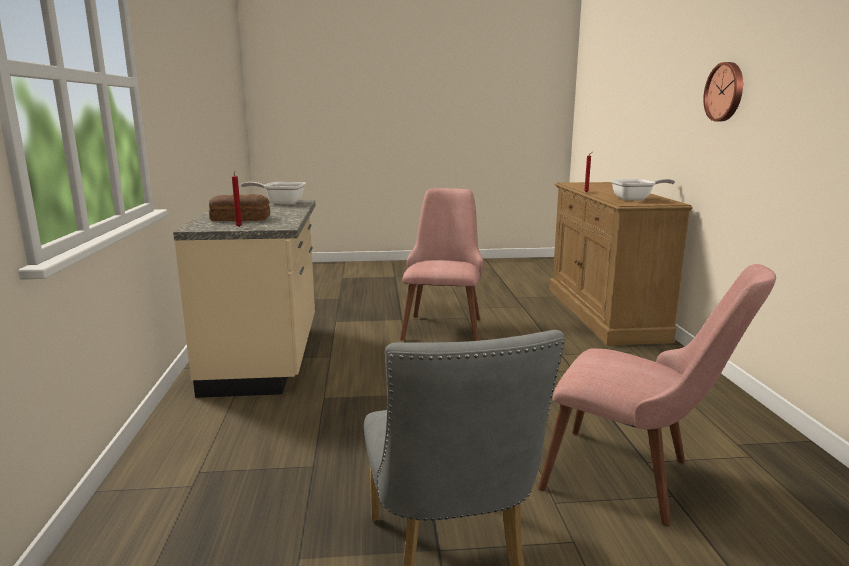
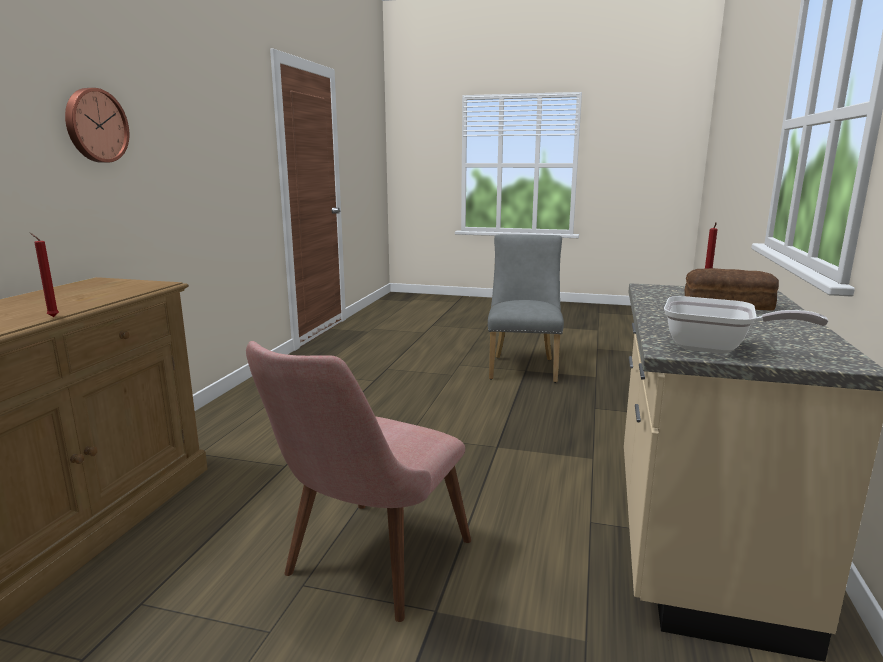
camera: 160 degrees left, 0 degrees up
(635, 199) = (96, 291): frying pan -> none
(637, 479) = (393, 375): pink chair -> none

